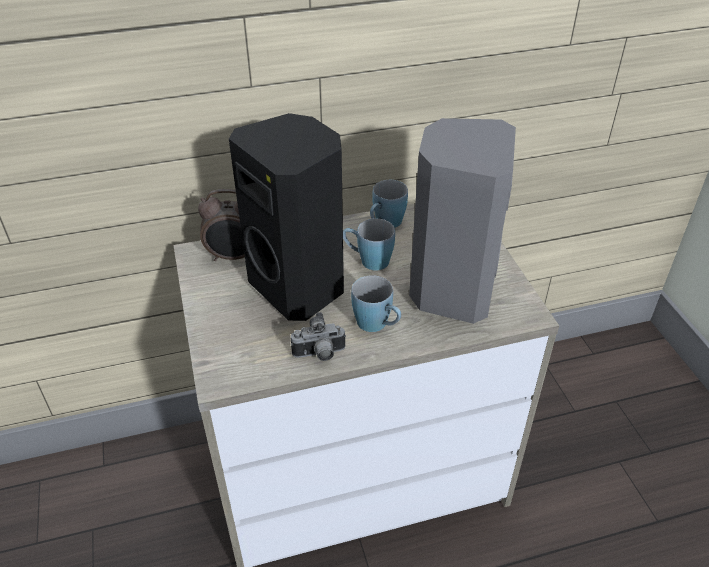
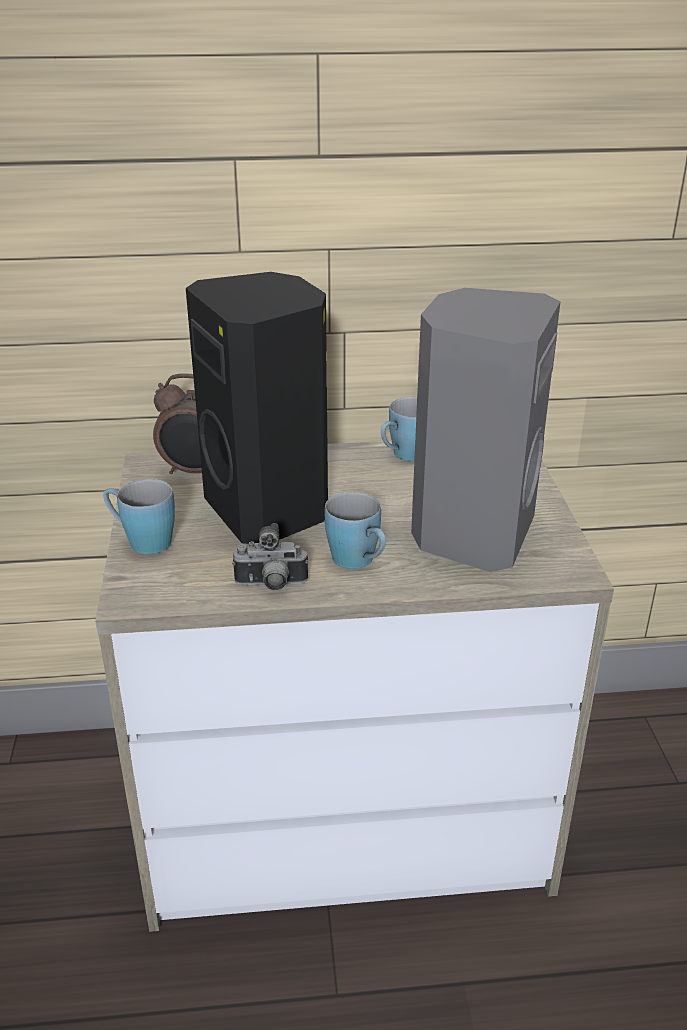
camera: 10 degrees right, 10 degrees down
(368, 260) = (369, 492): blue mug -> blue mug (141, 541)

